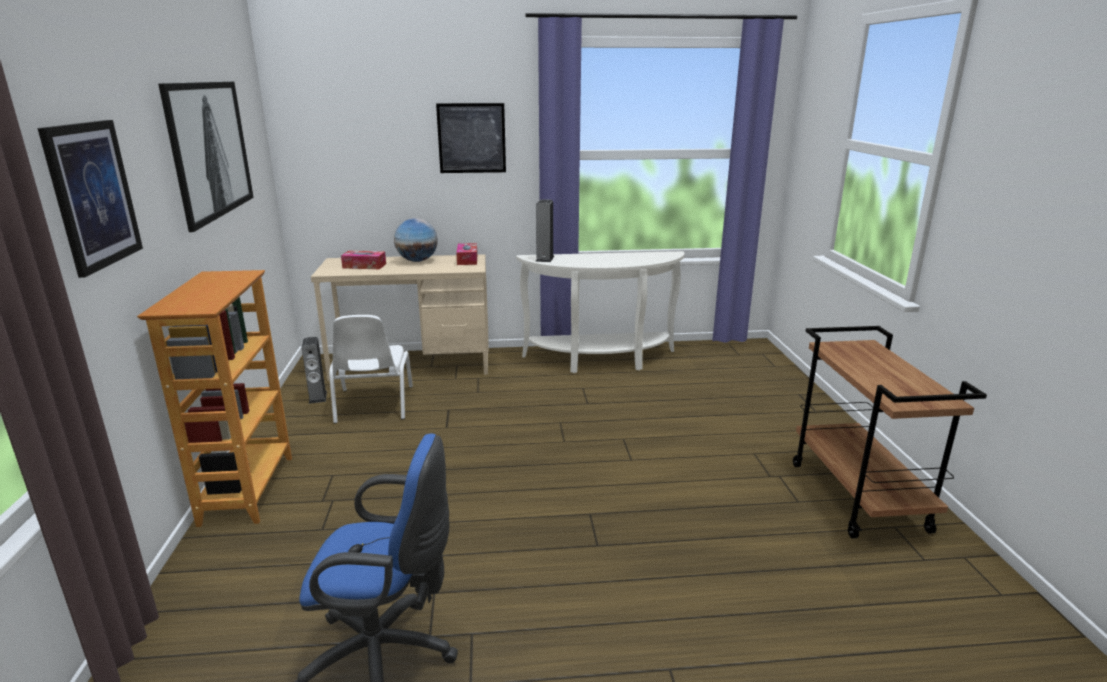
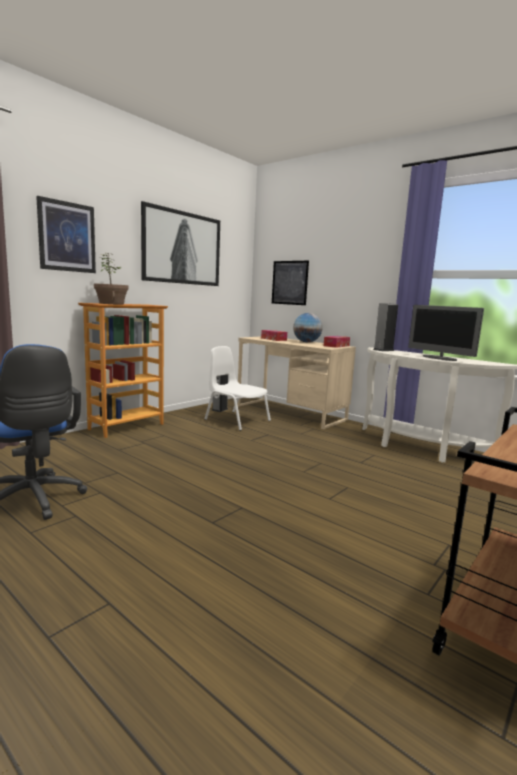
camera: 45 degrees right, 10 degrees down
(197, 298) = (112, 303): none -> potted plant
(373, 405) = (236, 420): white chair -> white chair turned 90 degrees clockwise
(471, 138) = (359, 261): picture -> picture (289, 282)
(619, 261) = (439, 358): none -> monitor

